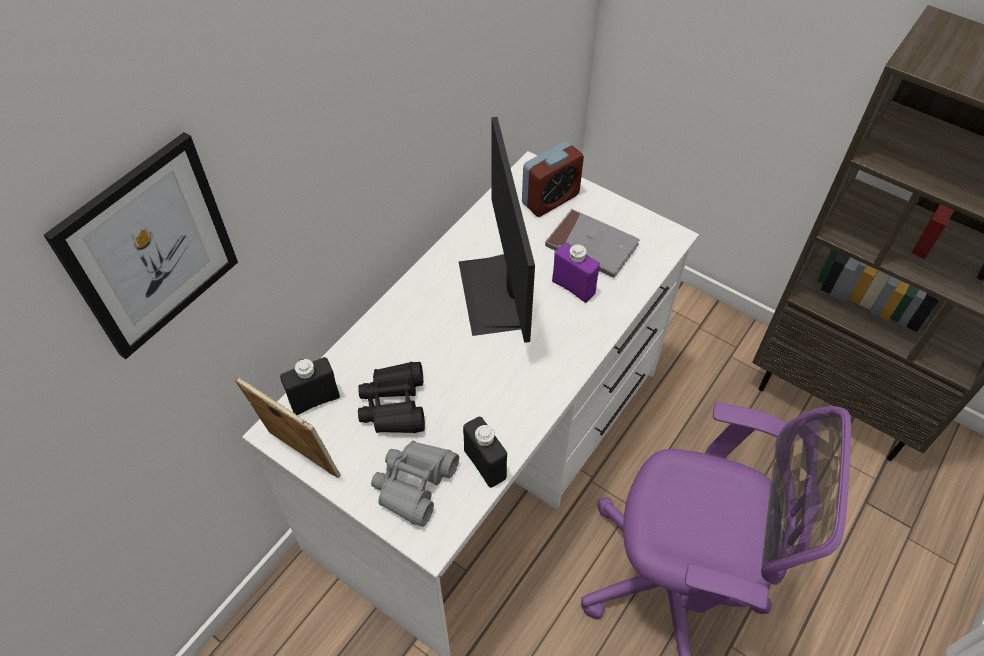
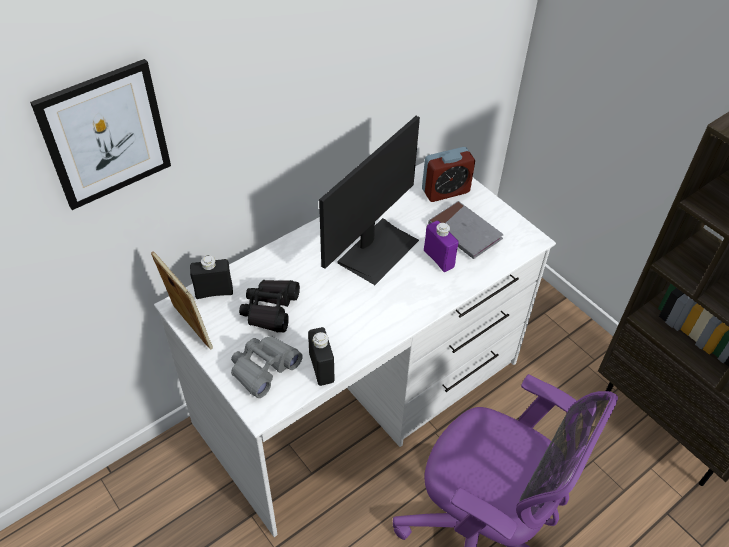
camera: 15 degrees right, 5 degrees down
(496, 294) = (377, 250): monitor -> monitor turned 150 degrees counterclockwise

